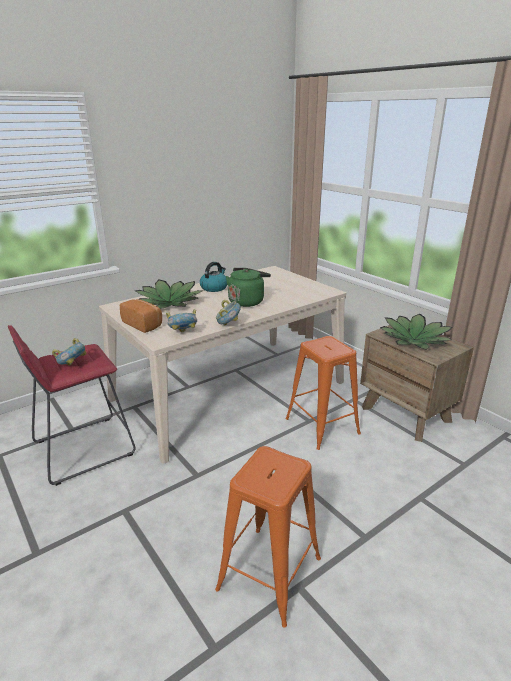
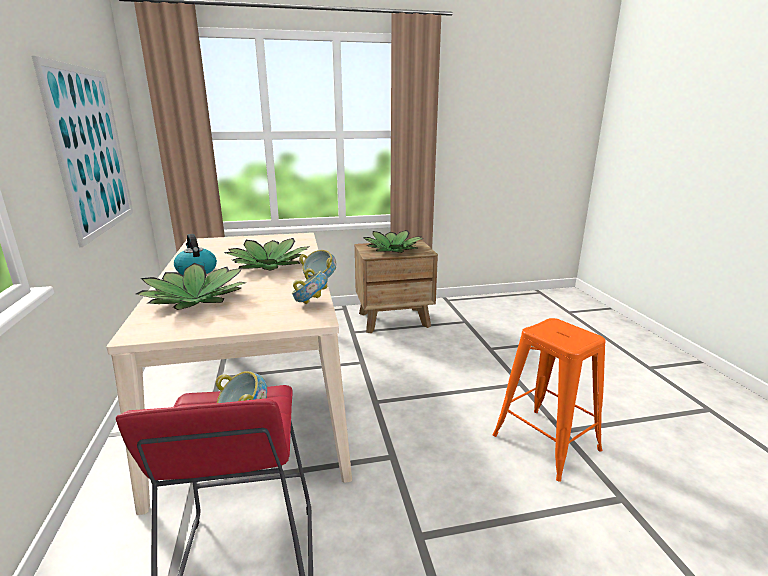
camera: 65 degrees left, 5 degrees down
(143, 324) = (247, 322): bread -> none
(210, 193) = (92, 151): none -> picture
(247, 301) = (269, 264): green kettle -> potted plant
(322, 426) = (375, 358): orange stool -> none

